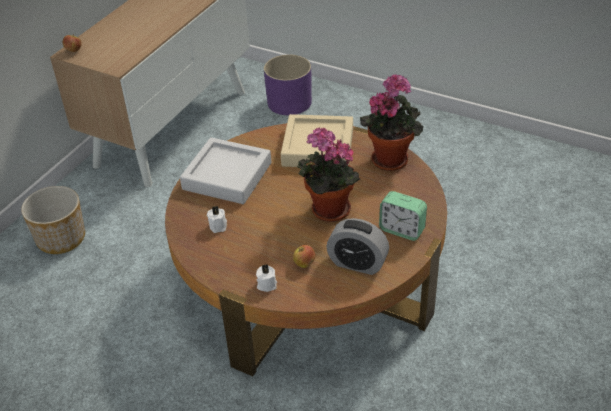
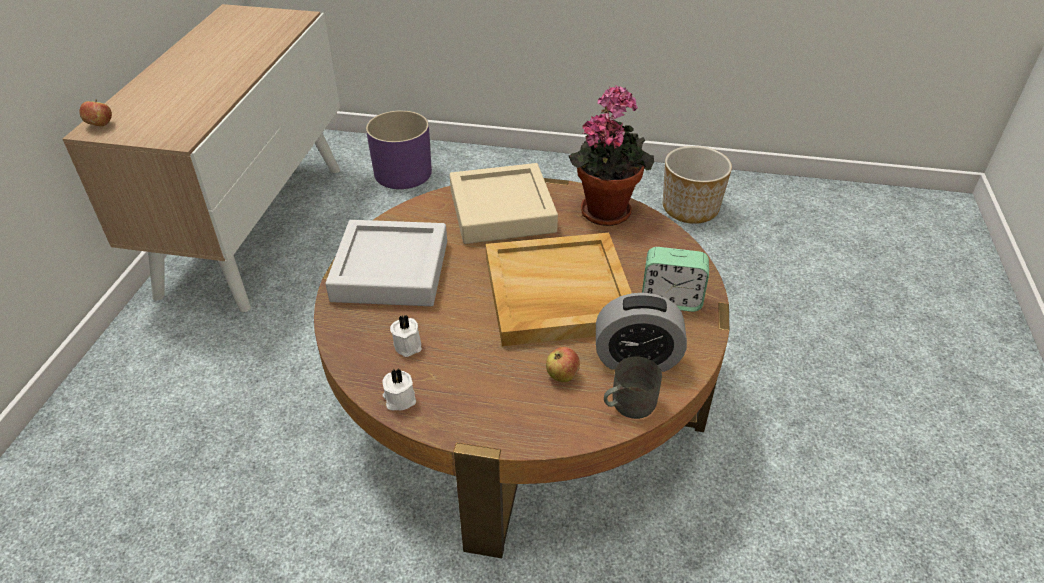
camera: 20 degrees left, 0 degrees up
(60, 238) = (131, 412): planter -> planter (689, 208)
(266, 284) = (520, 419): white candle -> white candle (399, 399)
(327, 211) = (557, 293): potted plant -> beige tray
(337, 289) = (628, 404): none -> grey mug

